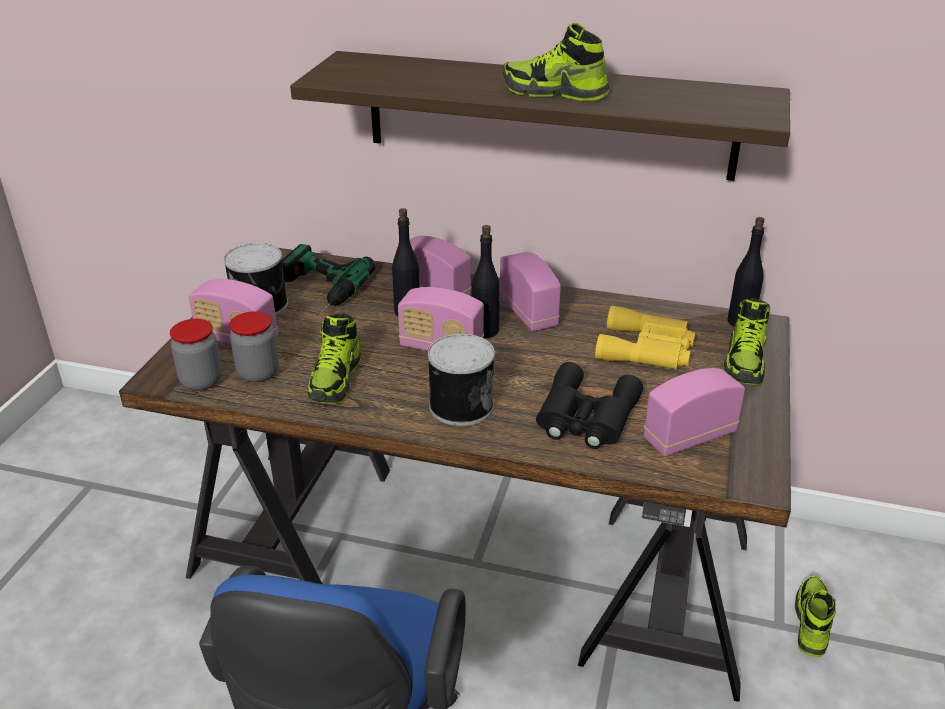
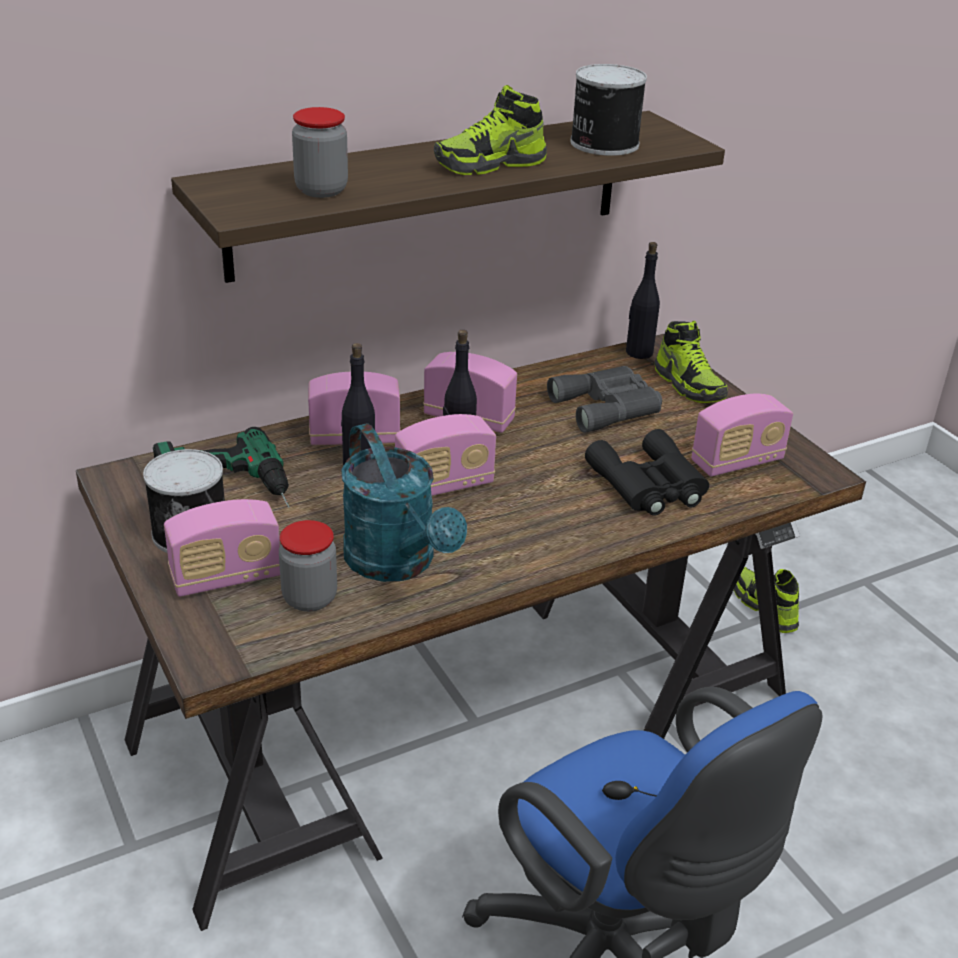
camera: 45 degrees left, 0 degrees up
(201, 381) = (262, 638): jar -> jar (321, 190)
(336, 380) = (398, 564): shoe -> turquoise watering can
(460, 405) = (541, 527): can -> can (602, 143)
(648, 349) = (609, 407): yellow binoculars -> grey binoculars
(689, 436) = (737, 462): radio -> radio turned 135 degrees counterclockwise

